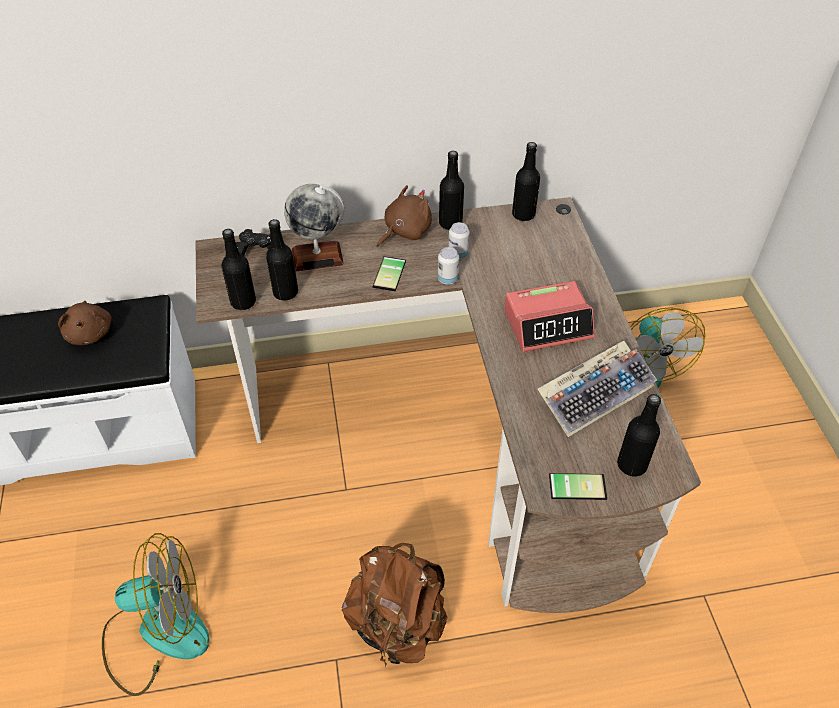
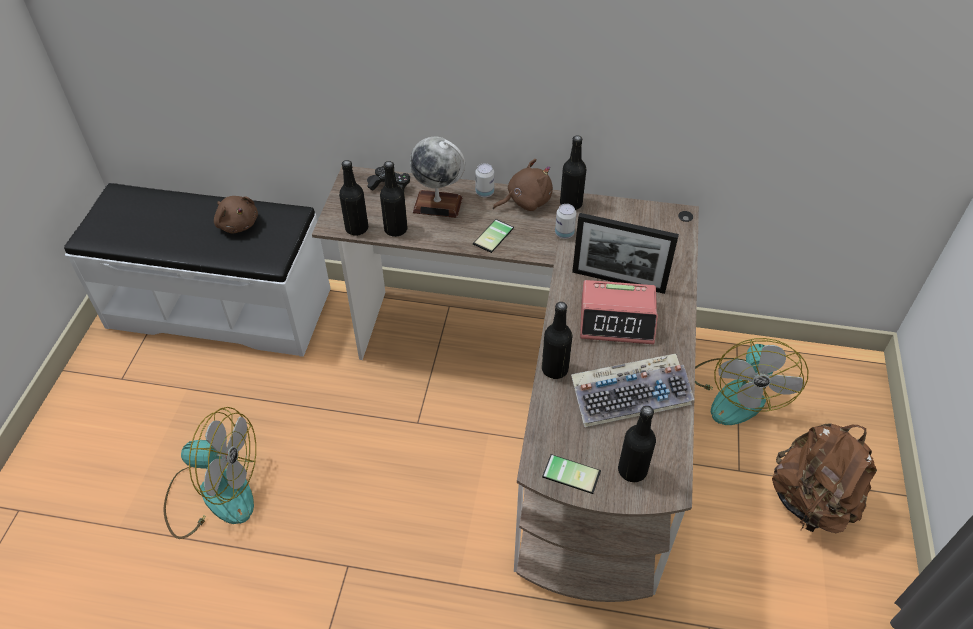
camera: 20 degrees right, 0 degrees up
(90, 332) = (237, 223): brown plush toy -> brown plush toy turned 45 degrees counterclockwise
(397, 623) = (412, 553): brown backpack -> brown backpack (811, 501)
(447, 279) = (543, 254): can -> can (484, 193)
(523, 214) = (644, 212): black bottle -> black bottle (554, 369)
(531, 286) = (618, 281): none -> picture frame

